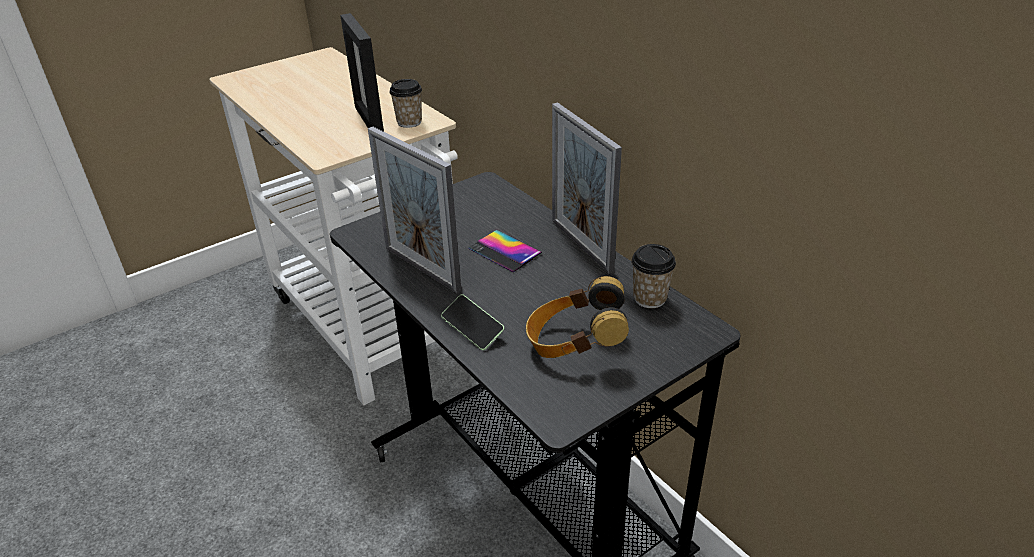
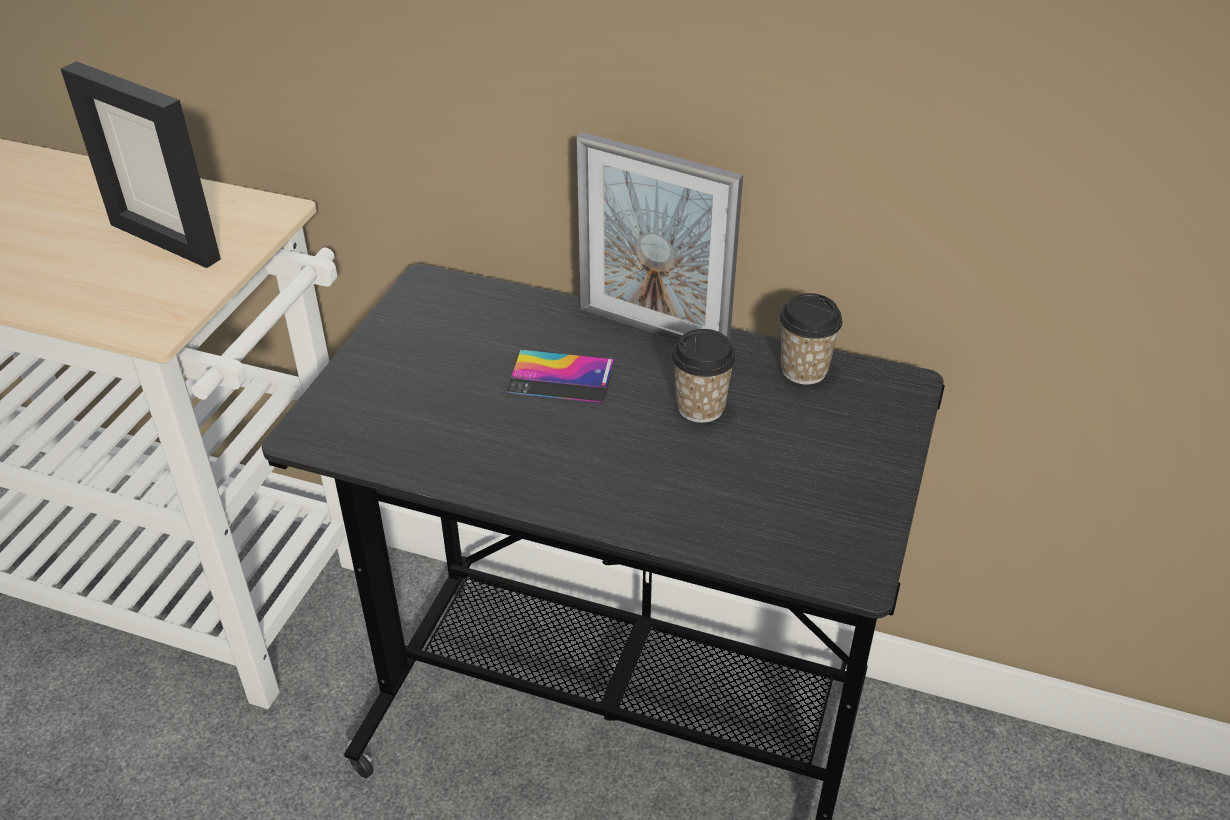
camera: 35 degrees left, 5 degrees up
(409, 122) = (238, 224): cup -> cup (700, 407)
(422, 268) = (471, 449): picture frame -> none
(472, 329) = (633, 506): phone -> none
(574, 344) = (778, 469): headphones -> none

